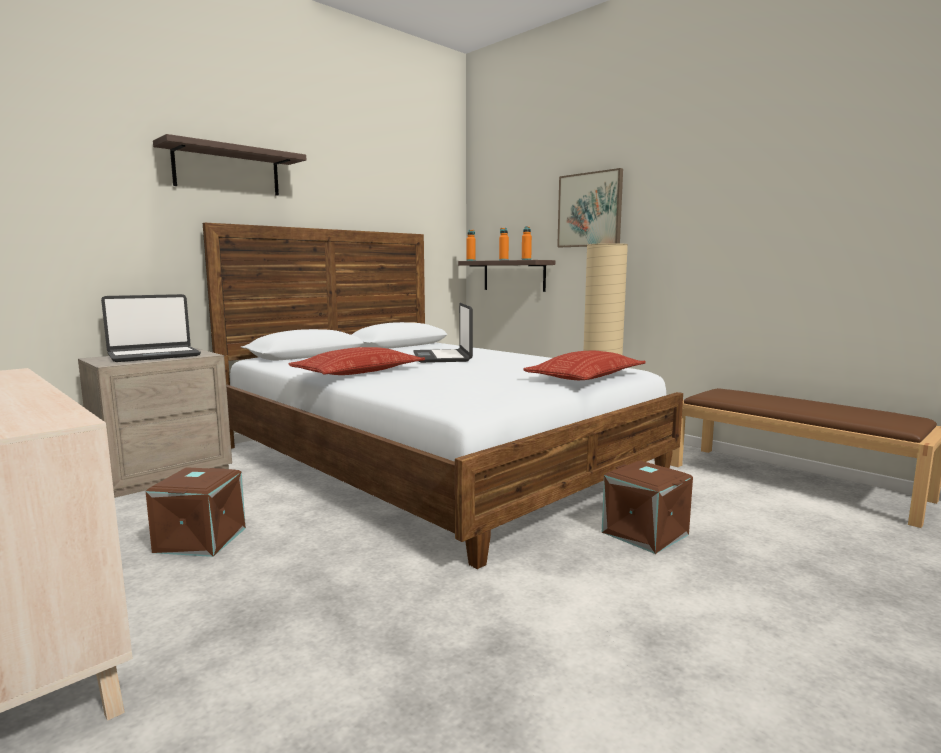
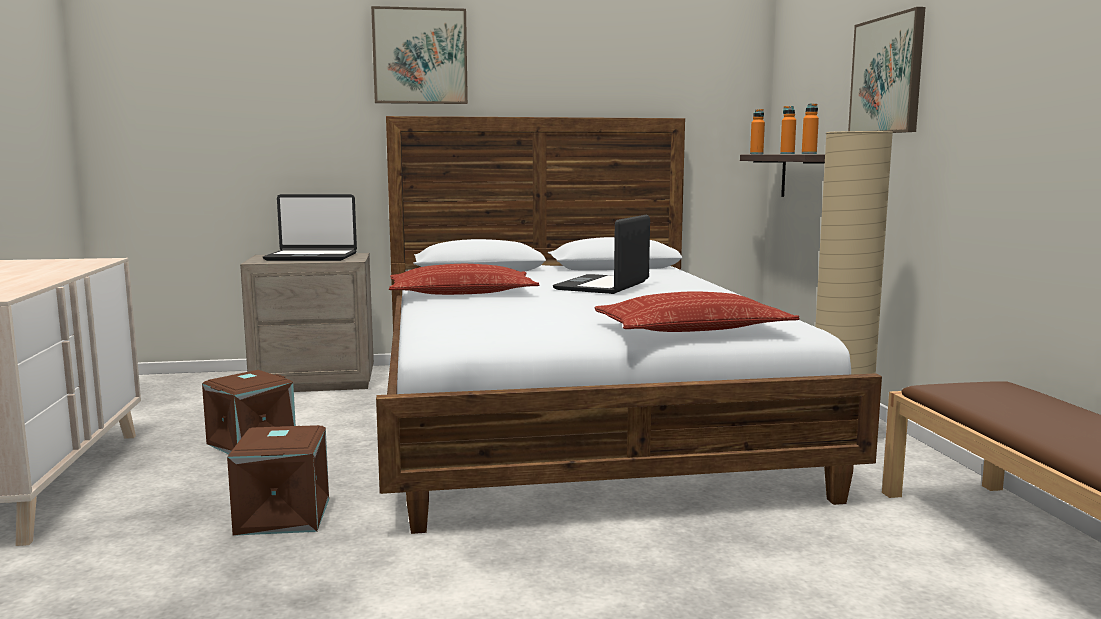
camera: 35 degrees right, 0 degrees up
(227, 170) = (420, 56): shelf -> picture
(643, 534) = (658, 558): brown storage box -> brown storage box (281, 516)

